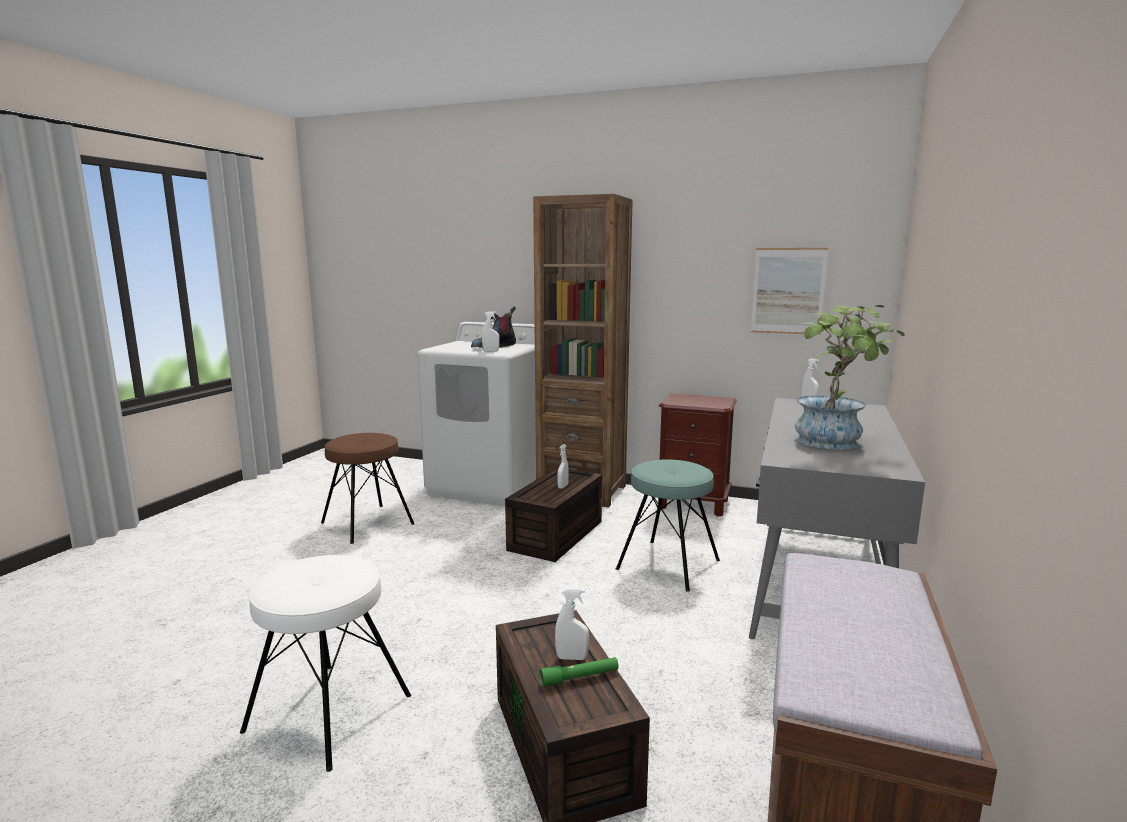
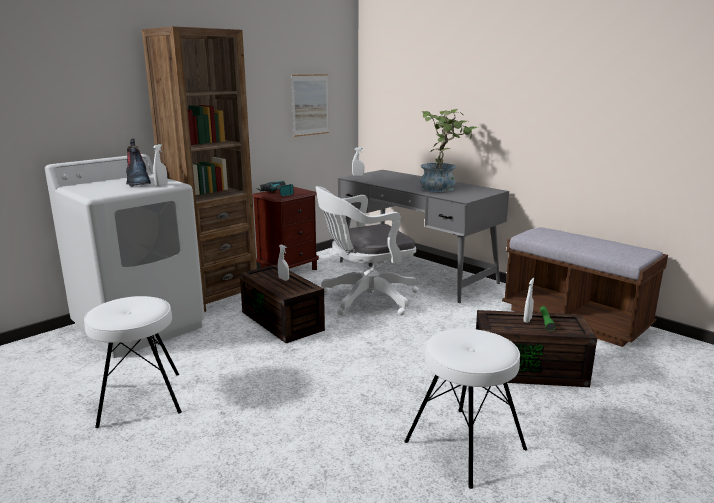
camera: 65 degrees left, 5 degrees up
(367, 523) = (140, 399): brown stool -> white stool
(668, 565) = (365, 299): turquoise stool -> white office chair
(686, 399) = (277, 193): none -> power drill

